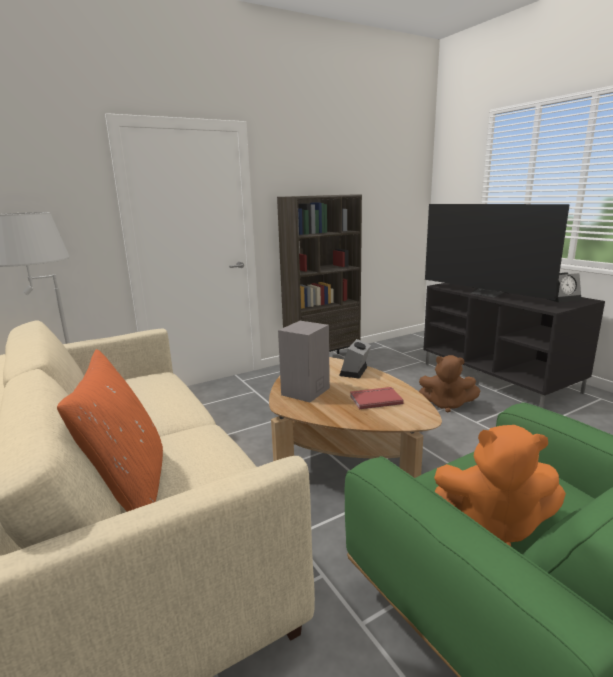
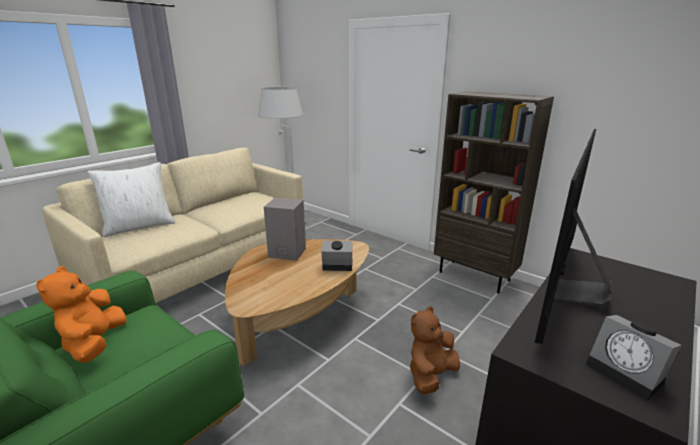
camera: 70 degrees right, 5 degrees up
(131, 490) = (139, 226): orange pillow -> white pillow
(375, 399) = (279, 282): red book -> none
(446, 404) = (431, 375): brown plush toy -> brown plush toy turned 45 degrees clockwise

